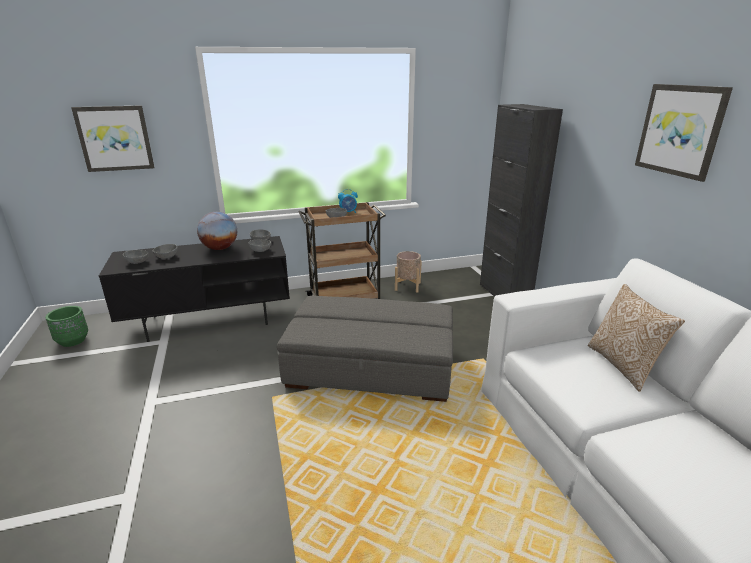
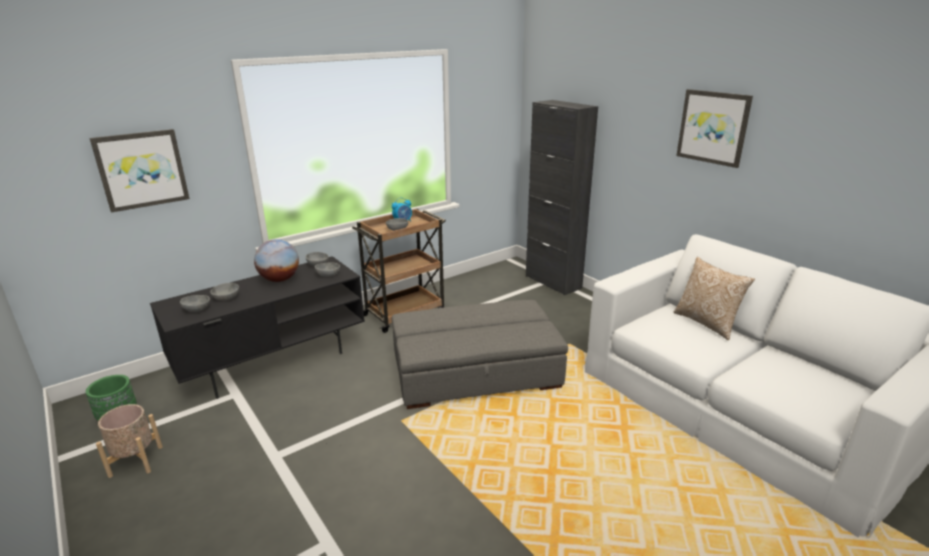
camera: 20 degrees left, 0 degrees up
(407, 286) = (459, 289): beige planter -> beige planter (136, 461)

